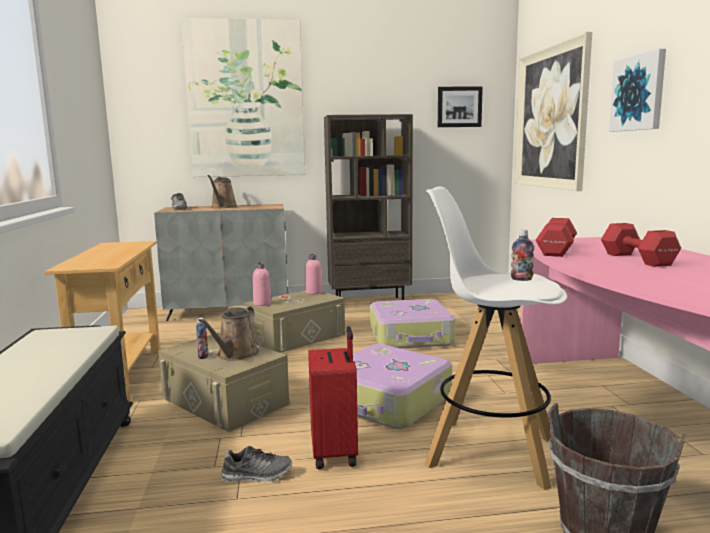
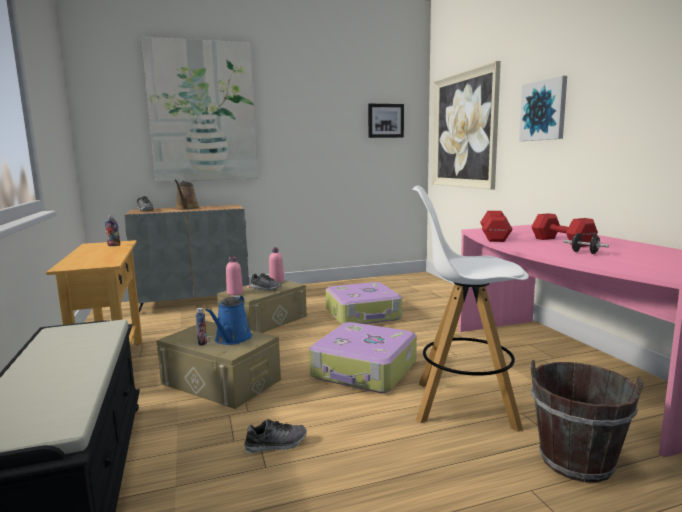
camera: 10 degrees left, 0 degrees up
(235, 355) = (232, 339): brown watering can -> blue watering can
(297, 300) = (265, 288): none -> shoe
(336, 452) = (338, 418): red suitcase -> none
(369, 302) = (317, 287): brown bookcase -> none
(521, 279) = (488, 261): bottle -> bottle (114, 245)
(654, 274) = (584, 253): none -> black dumbbell

